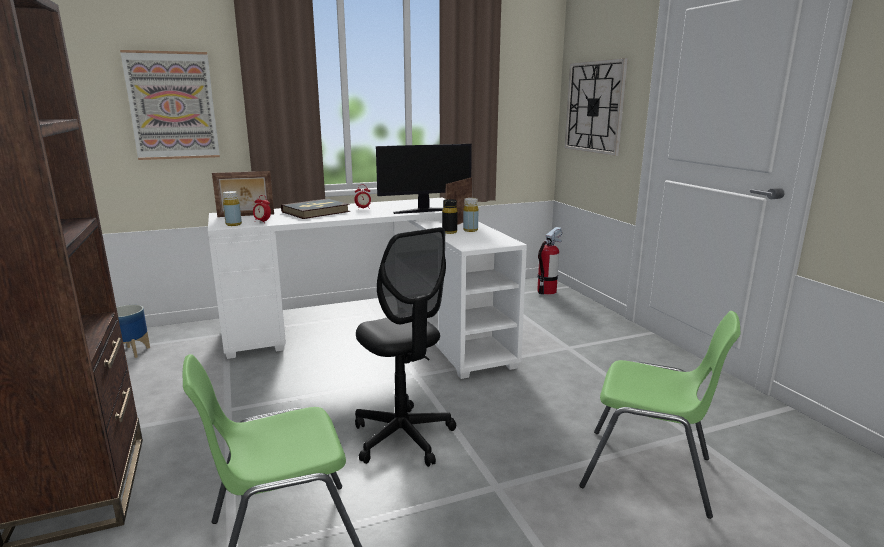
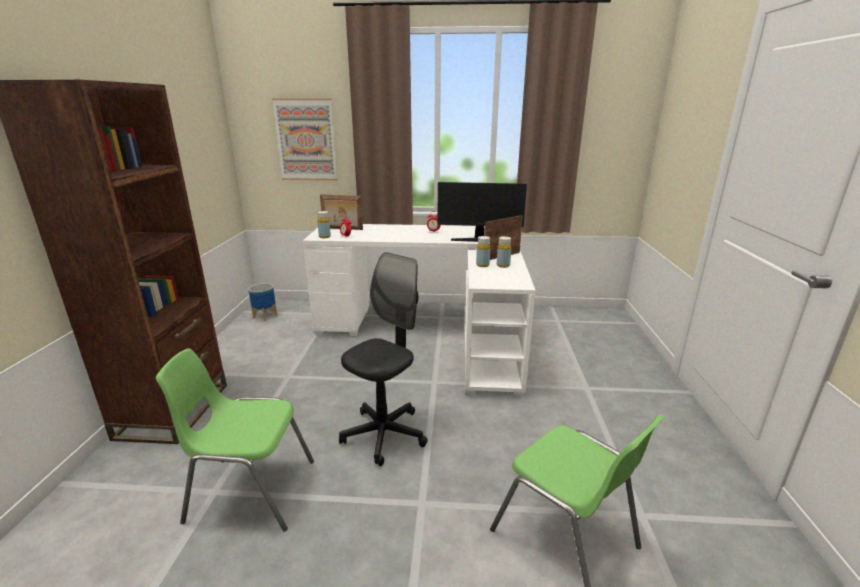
camera: 25 degrees right, 5 degrees up
(316, 212) = (394, 231): book -> none
(403, 437) = (384, 434): black office chair -> black office chair turned 135 degrees counterclockwise
(449, 232) = (482, 265): black bottle -> yellow bottle
(546, 291) = (610, 324): fire extinguisher -> none
(594, 107) = (680, 149): wall clock -> none

